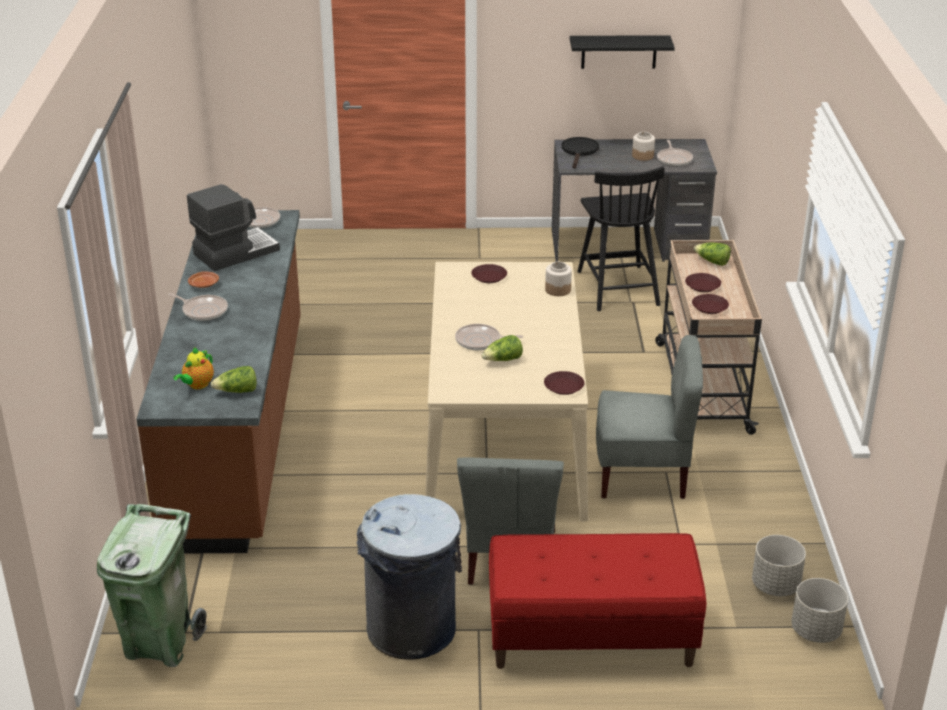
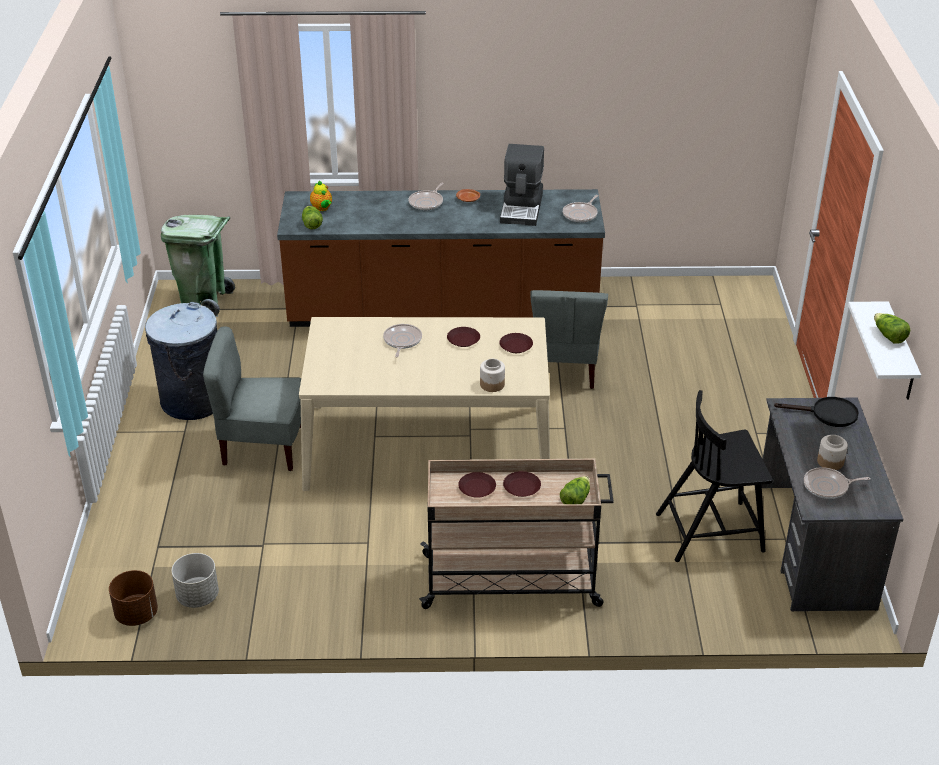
camera: 90 degrees right, 5 degrees up
(197, 385) = (322, 208): teapot -> teapot turned 150 degrees counterclockwise
(235, 252) = (522, 208): coffee machine -> coffee machine turned 45 degrees clockwise
(503, 360) = (370, 352): lettuce -> lettuce (889, 336)
(563, 386) = (326, 382): brown plate -> brown plate (463, 340)
(591, 638) = (161, 486): red bench -> none
(619, 51) = (900, 354): black shelf -> white shelf
(642, 475) = (363, 527): grey chair -> grey chair (565, 368)
(815, 630) = (137, 614): grey planter -> brown planter

